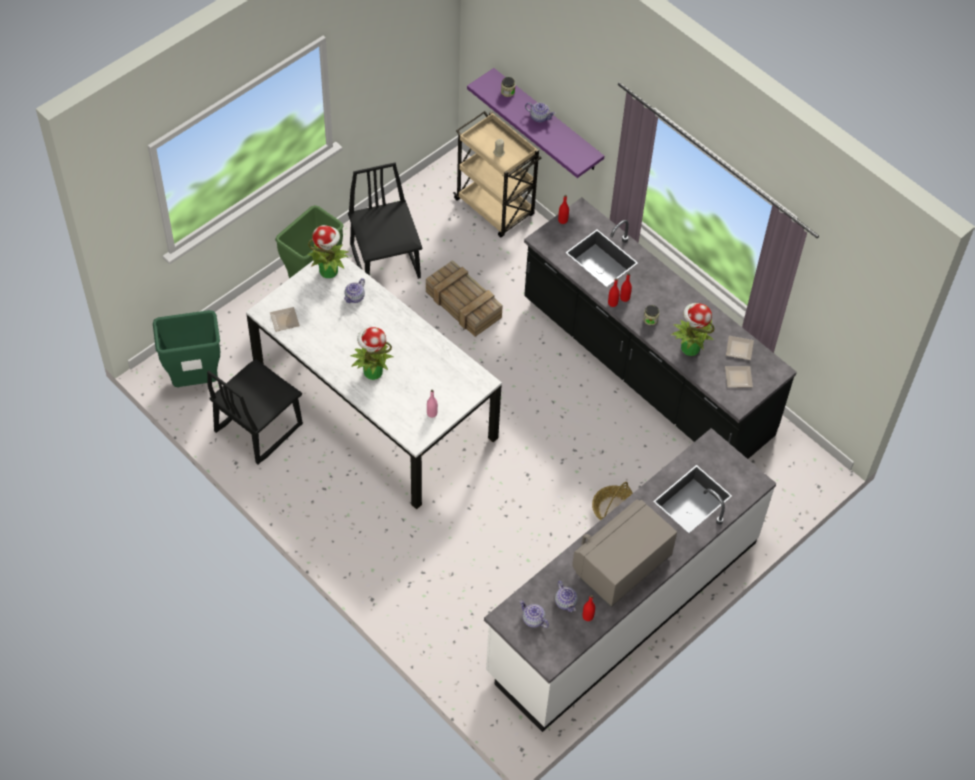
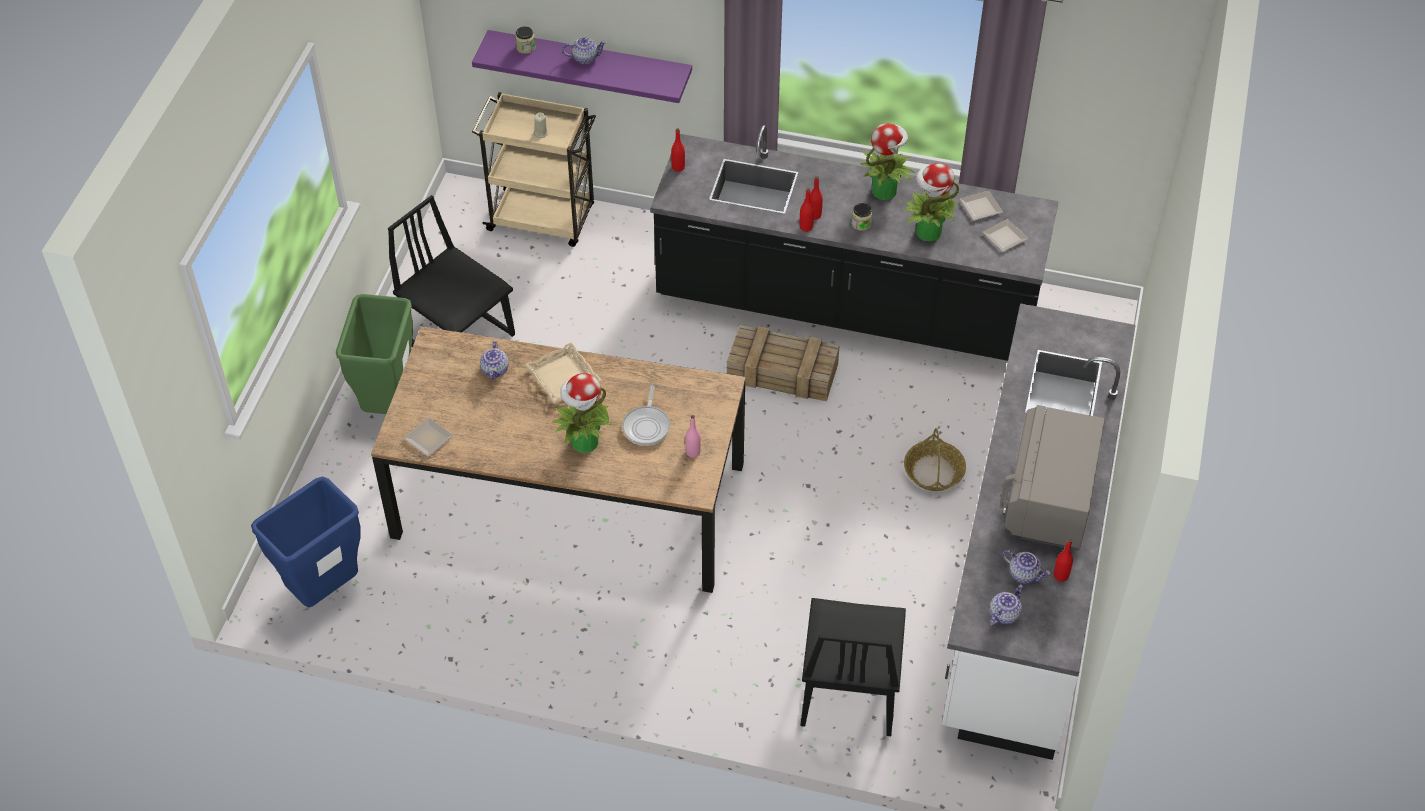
camera: 30 degrees left, 5 degrees down
(196, 380) = (325, 589): green trash can -> blue trash can
(258, 427) = (446, 603): black chair -> black chair (848, 690)
(329, 270) = (440, 355): potted plant -> potted plant (884, 190)
(376, 403) = (570, 500): white dining table -> brown dining table
(391, 323) = (563, 377): none -> beige tray
(417, 381) = (647, 426): none -> frying pan
(464, 305) = (589, 339): crate -> crate (784, 372)
(533, 619) = (1004, 614): teapot -> teapot turned 120 degrees clockwise

